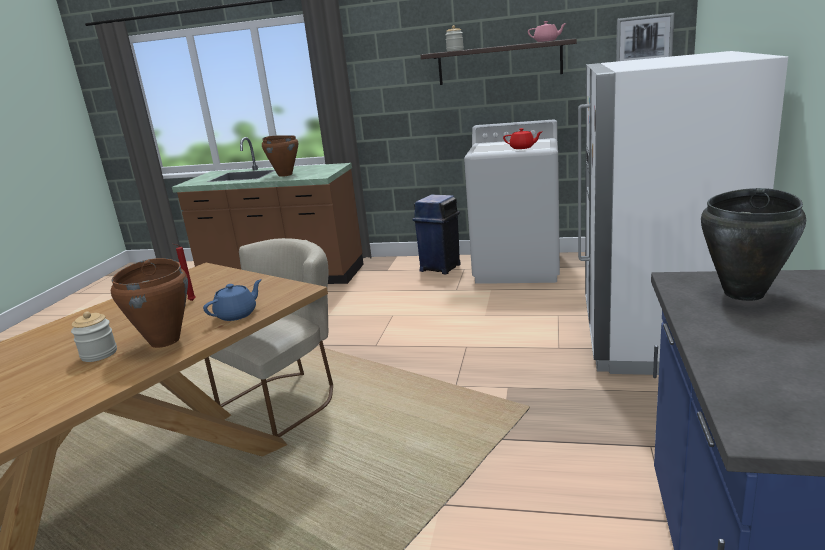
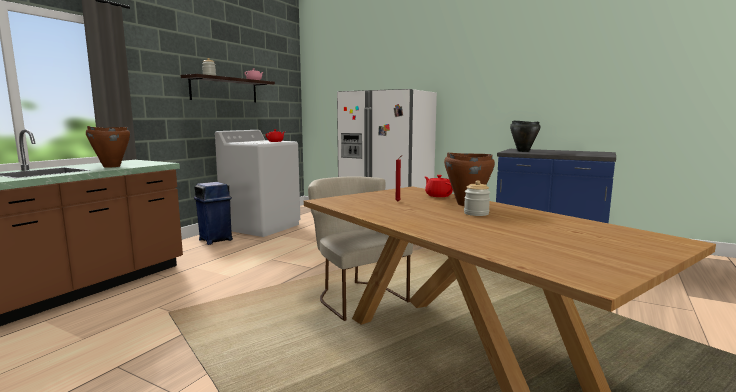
camera: 75 degrees left, 10 degrees down
(237, 314) = (438, 195): blue teapot -> red teapot
(644, 40) = (285, 89): picture -> none

